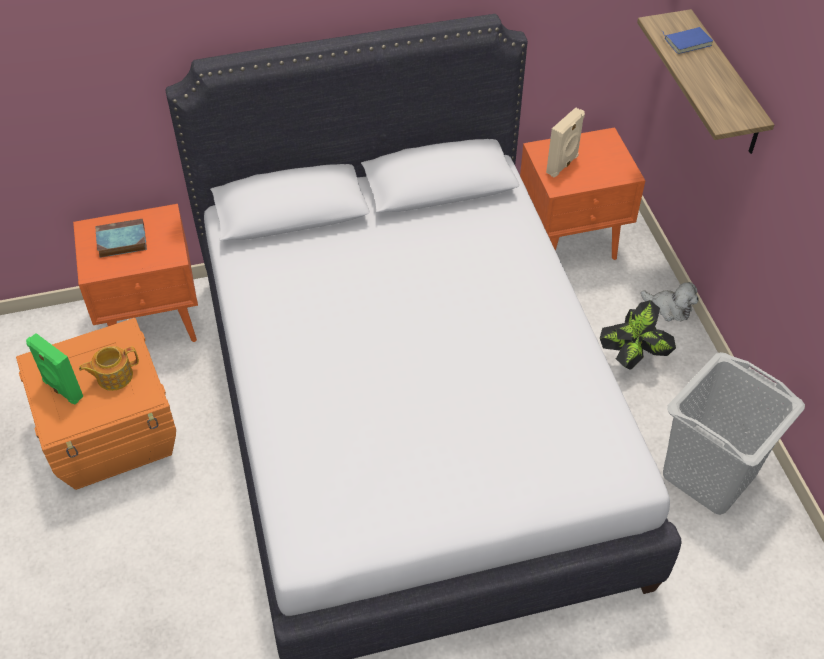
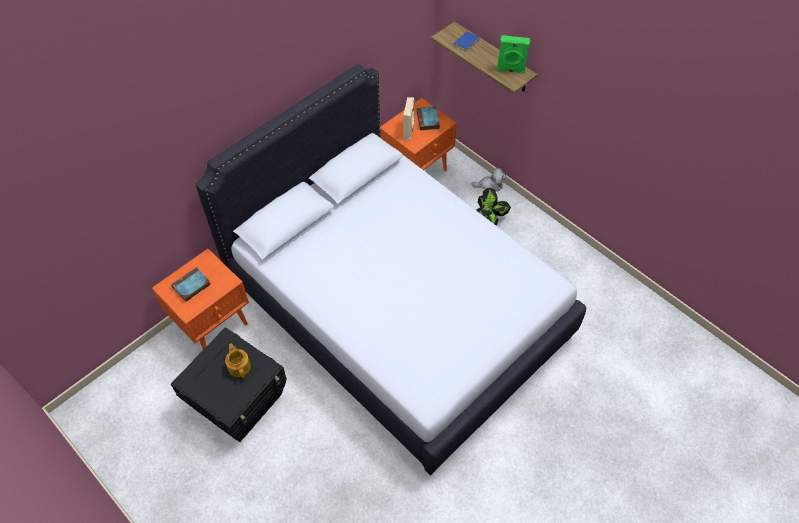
camera: 30 degrees left, 5 degrees up
(62, 390) = (215, 389): green speaker -> green speaker (510, 70)
(113, 376) = (239, 366): teapot -> teapot turned 120 degrees clockwise
(113, 435) = (239, 400): orange storage box -> black storage box
(602, 161) = (428, 120): none -> book
(710, 474) = (561, 265): grey laundry basket -> none

